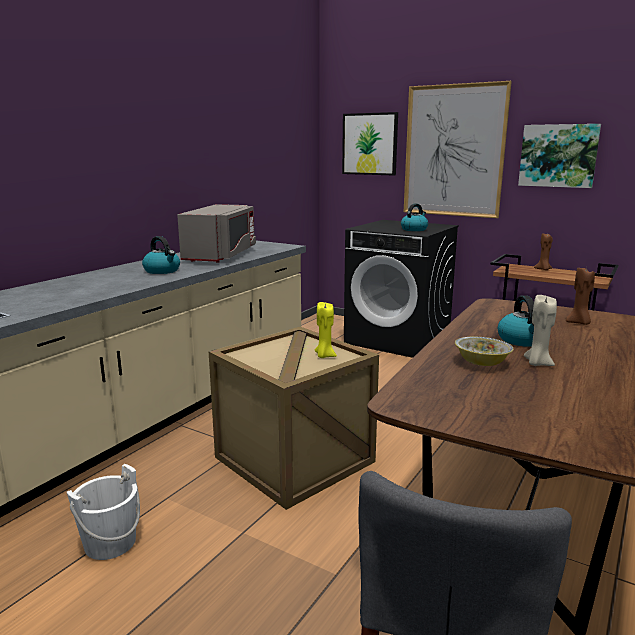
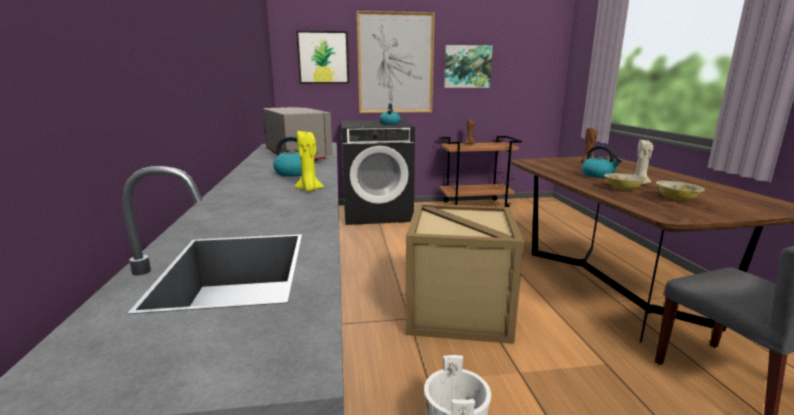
camera: 40 degrees left, 0 degrees up
(324, 356) = (480, 217): yellow candle -> yellow candle (309, 189)
(504, 393) = (676, 199): none -> bowl

